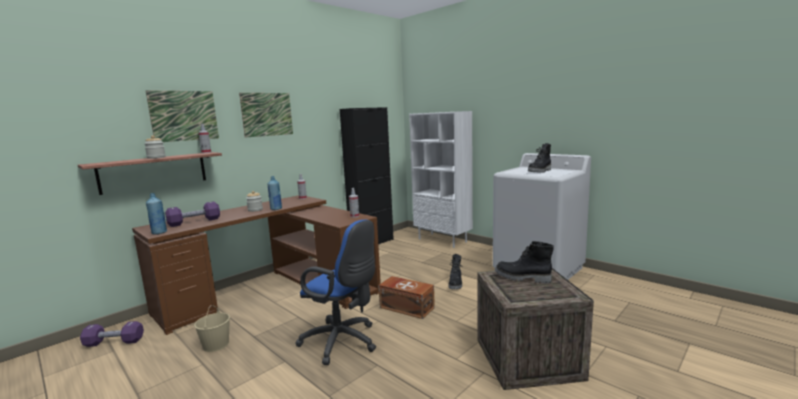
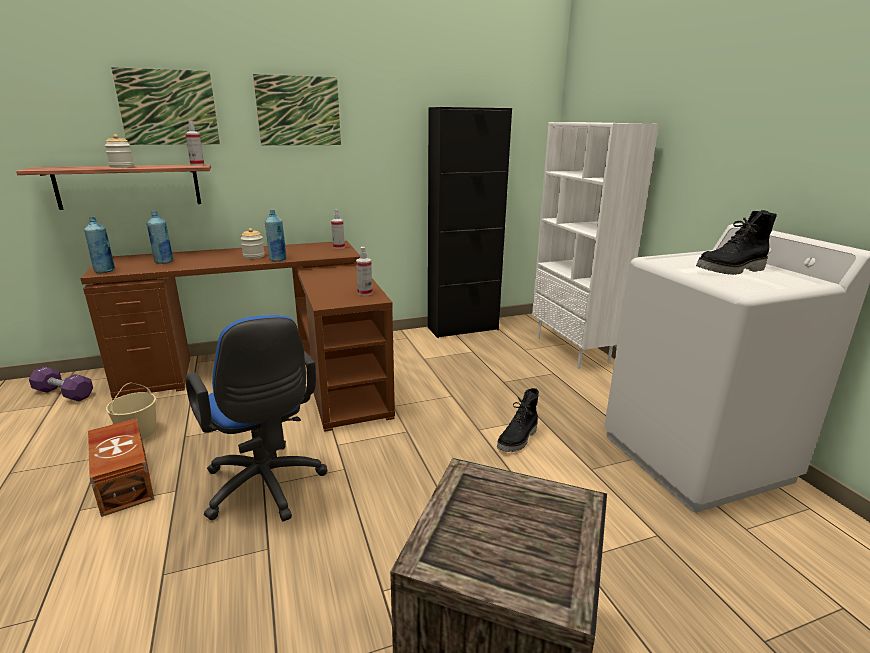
camera: 25 degrees right, 10 degrees up
(194, 222) = (164, 262): purple dumbbell -> blue bottle
(406, 307) = (404, 458): brown storage box -> brown storage box (126, 480)
(522, 278) = (514, 505): black boot -> none

